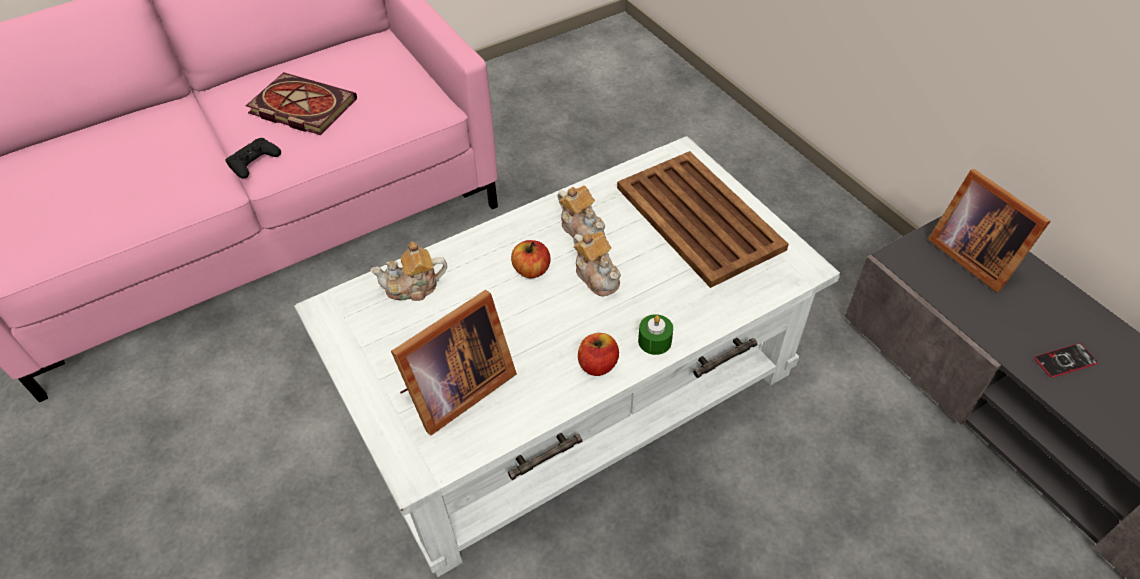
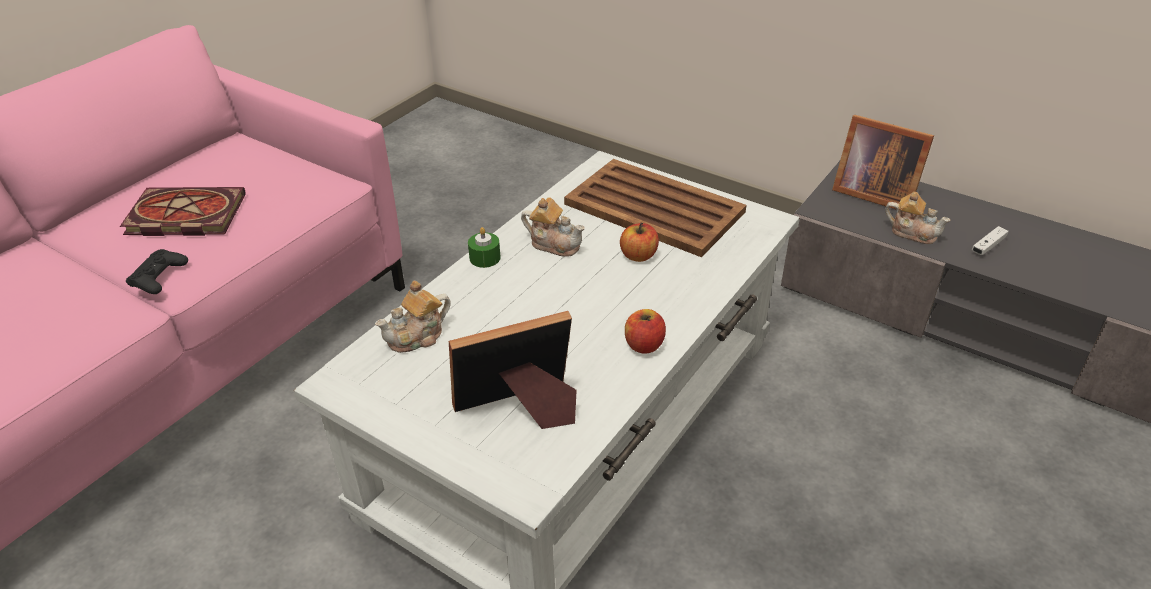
camera: 25 degrees left, 10 degrees down
(454, 391) = (521, 409): picture frame -> picture frame turned 135 degrees counterclockwise
(531, 270) = (528, 289): apple -> apple (638, 255)
(597, 276) = (594, 276): teapot -> teapot (912, 232)
(654, 341) = (682, 311): green candle -> green candle (485, 258)
(1065, 361) = (988, 246): phone -> white game controller

